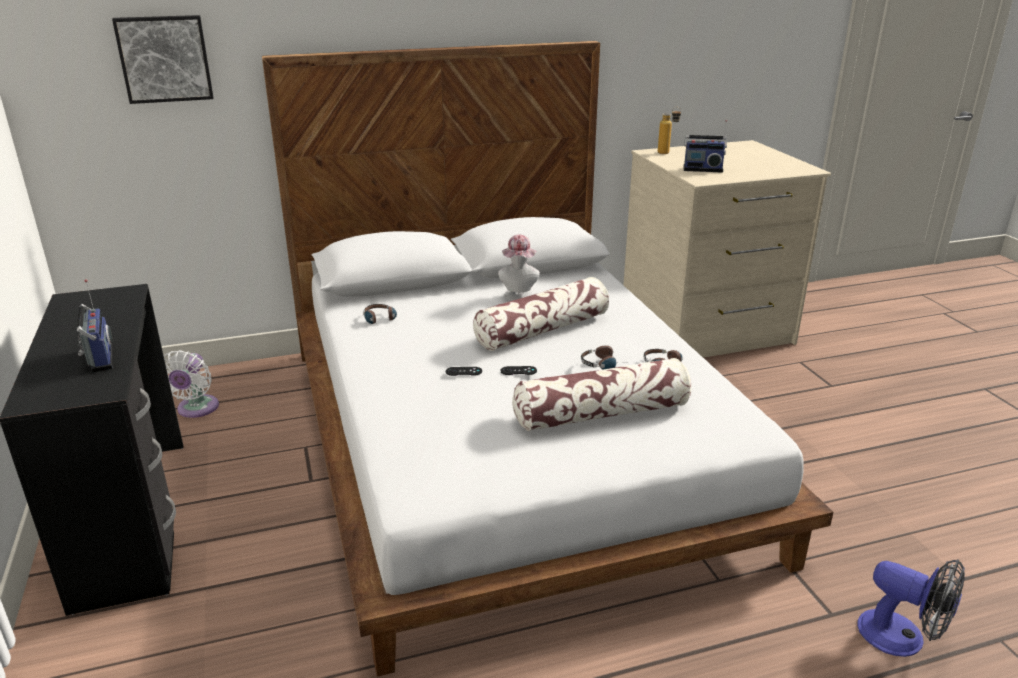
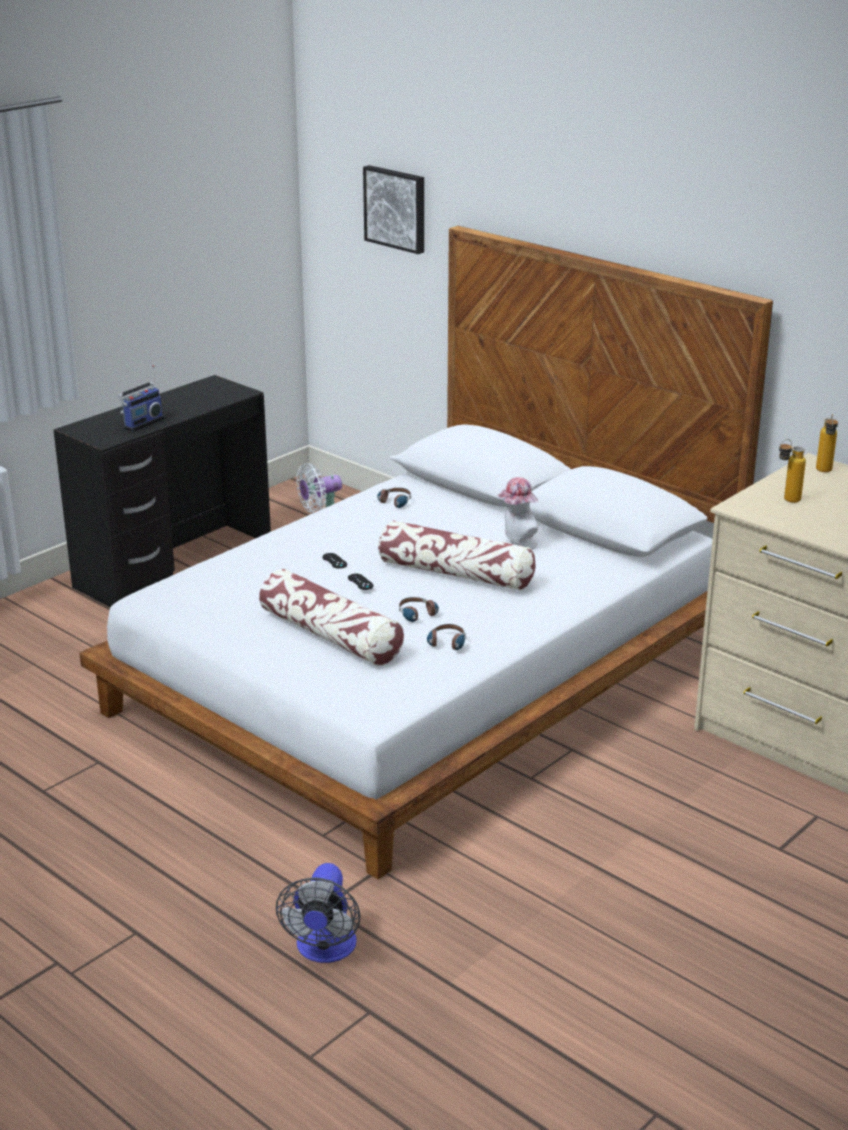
camera: 60 degrees right, 0 degrees up
(702, 169) = (786, 500): radio -> bottle

